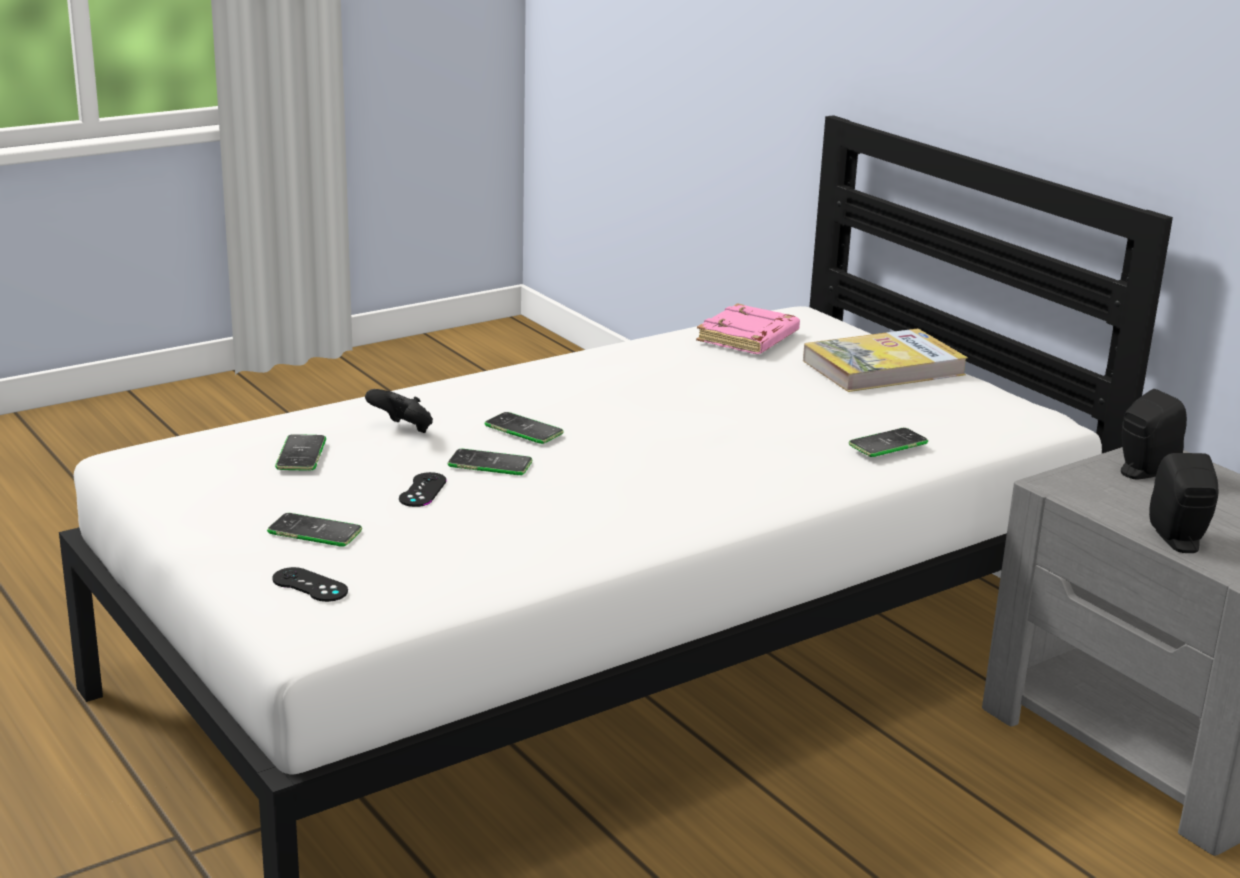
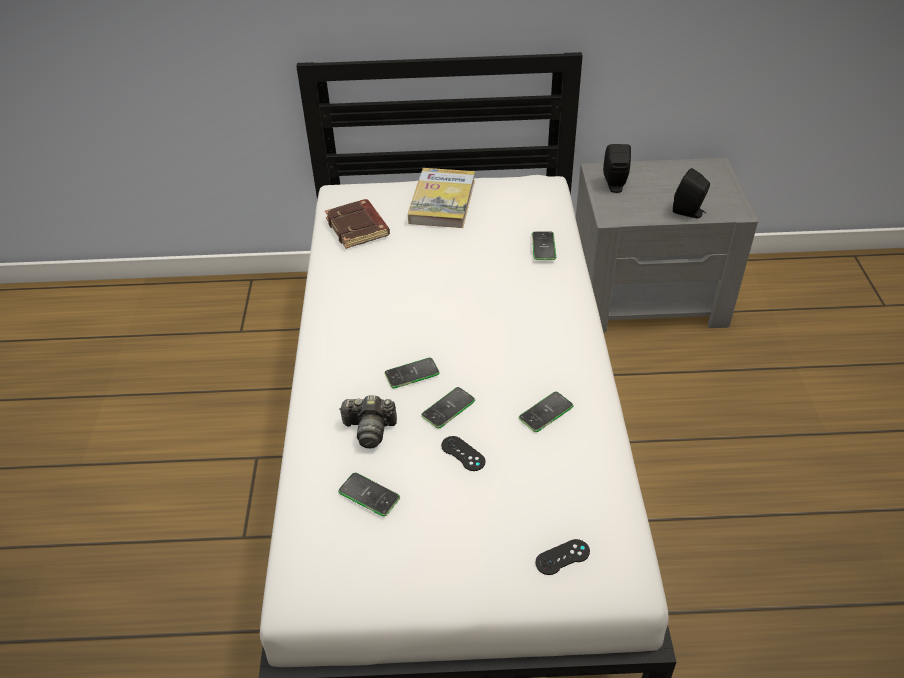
camera: 55 degrees left, 20 degrees up
(314, 532) = (488, 528): phone -> phone (546, 412)
(403, 430) = (370, 429): black game controller -> camera
(748, 338) = (358, 228): pink book -> brown book

